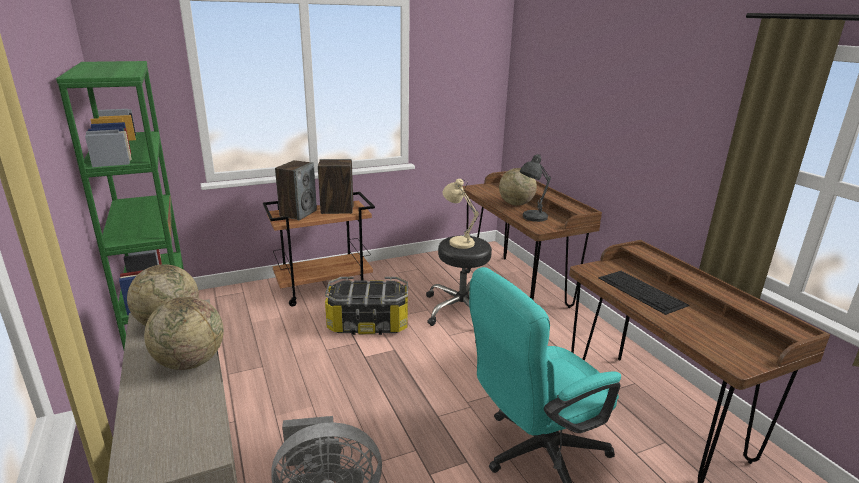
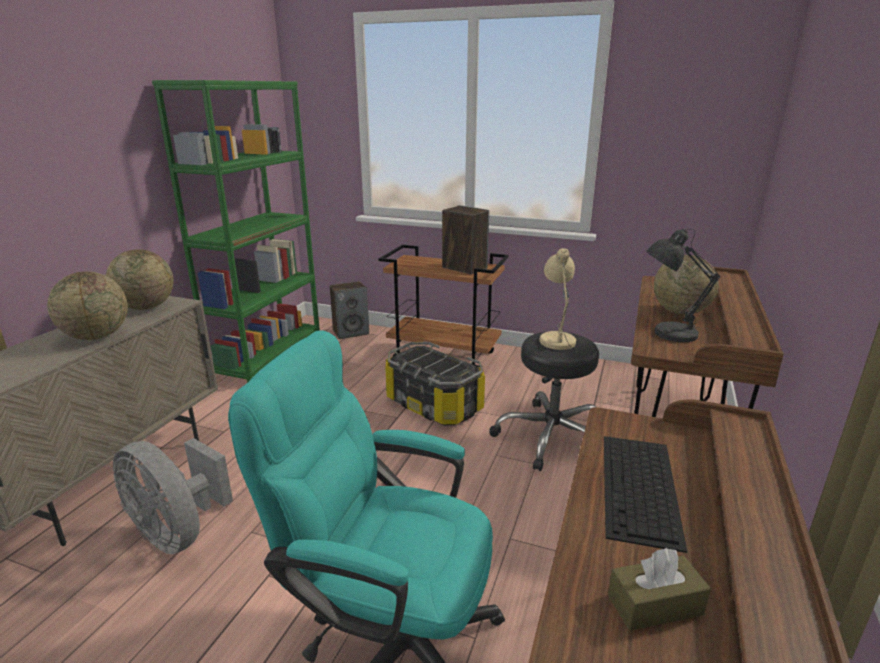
camera: 45 degrees right, 0 degrees up
(298, 213) = (424, 262): speaker -> speaker (351, 332)
(709, 326) = (655, 604): none -> brown tissue box

